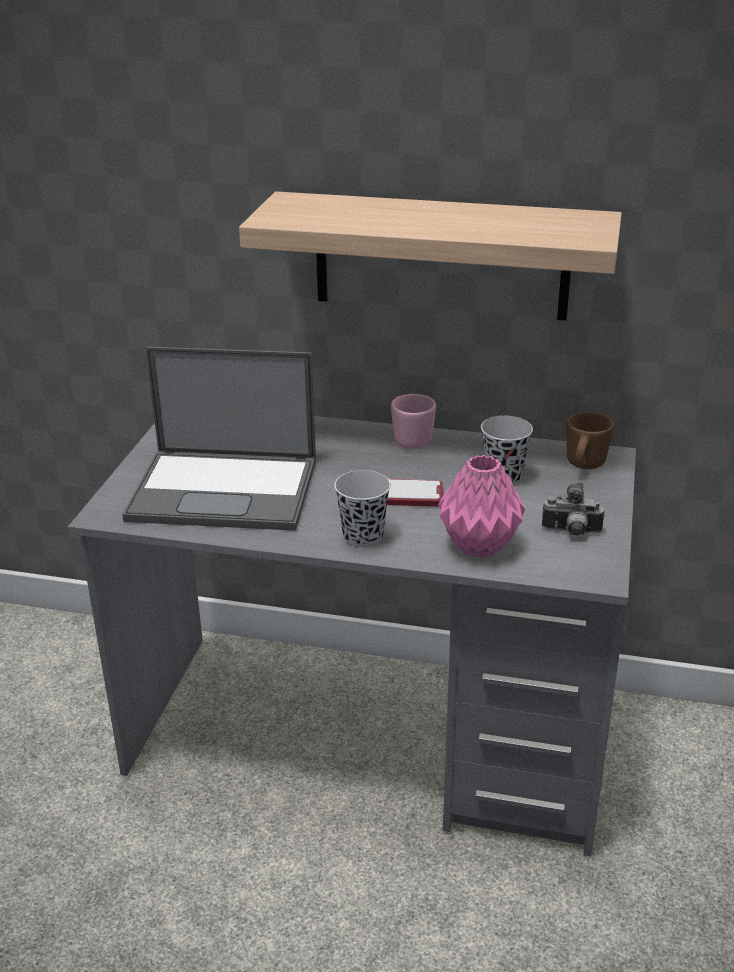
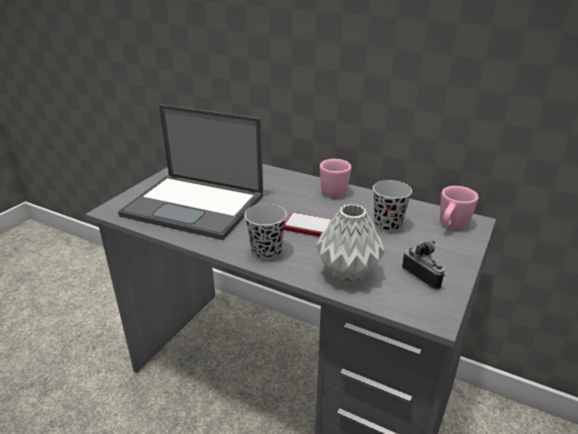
camera: 15 degrees right, 0 degrees up
(441, 256) = (367, 61): shelf -> none
(478, 545) = (347, 273): pink vase -> grey vase
(571, 533) = (424, 276): camera -> camera turned 150 degrees counterclockwise
(584, 466) = (451, 226): brown mug -> pink mug

